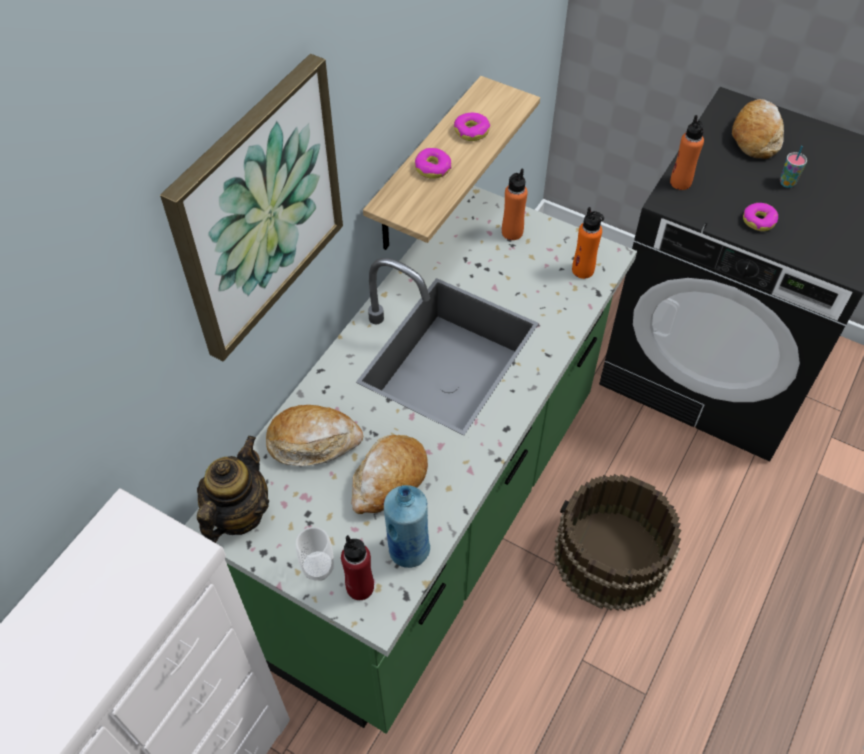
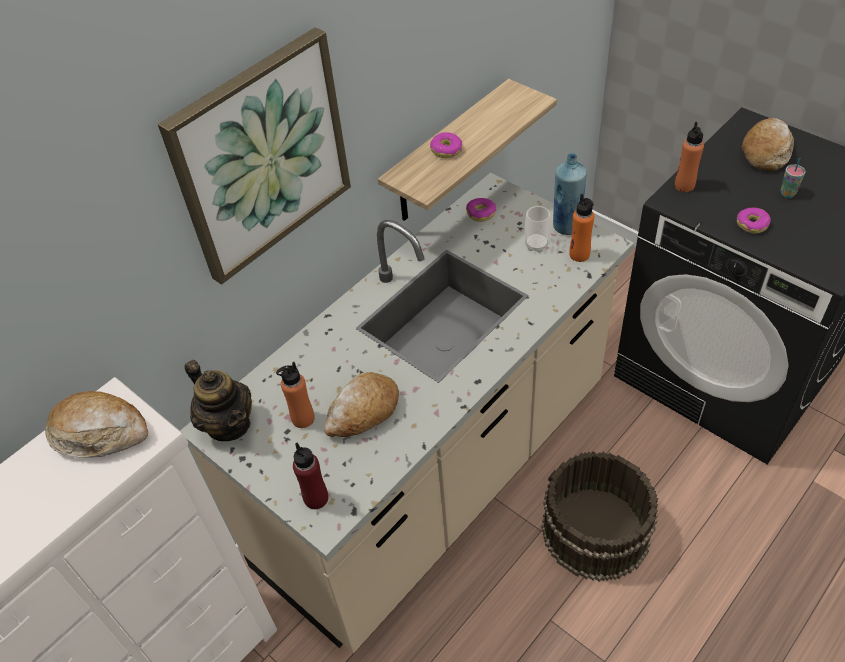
camera: 15 degrees right, 5 degrees down
(237, 514) = (229, 424): teapot -> teapot turned 105 degrees clockwise
(313, 442) = (307, 373): bread -> bread (100, 433)
(318, 567) = (284, 476): cup -> cup (536, 245)
(408, 550) = (365, 473): blue bottle -> blue bottle (567, 226)
(432, 523) = (436, 478): green counter -> beige counter
(471, 131) = (488, 122): donut -> donut (481, 213)
(512, 232) = (522, 217): orange bottle -> orange bottle (303, 418)

